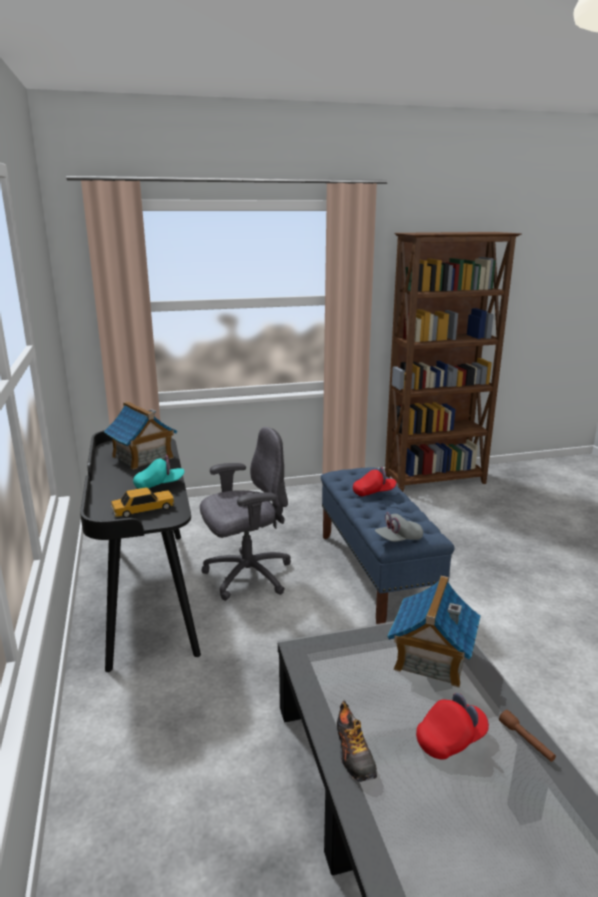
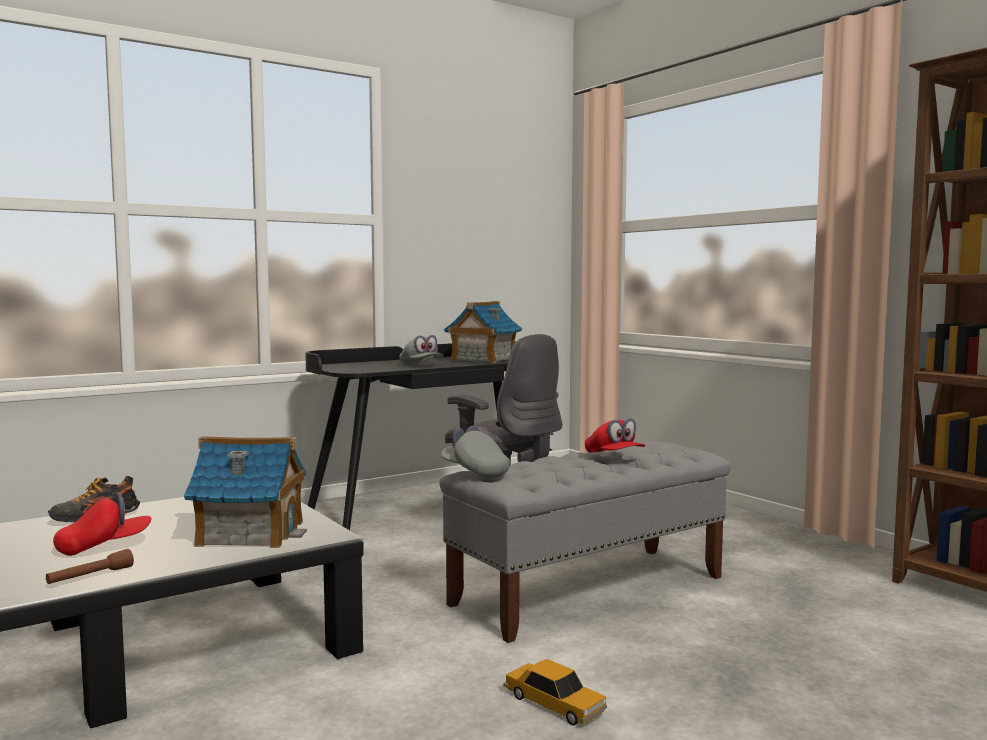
camera: 70 degrees right, 15 degrees down
(143, 509) = (363, 367): toy car -> toy car (554, 704)
(159, 485) = (421, 365): turquoise cap -> grey cap
(376, 573) = (589, 591): blue bench -> grey bench
(451, 739) = (104, 547): red cap -> red cap turned 75 degrees counterclockwise

